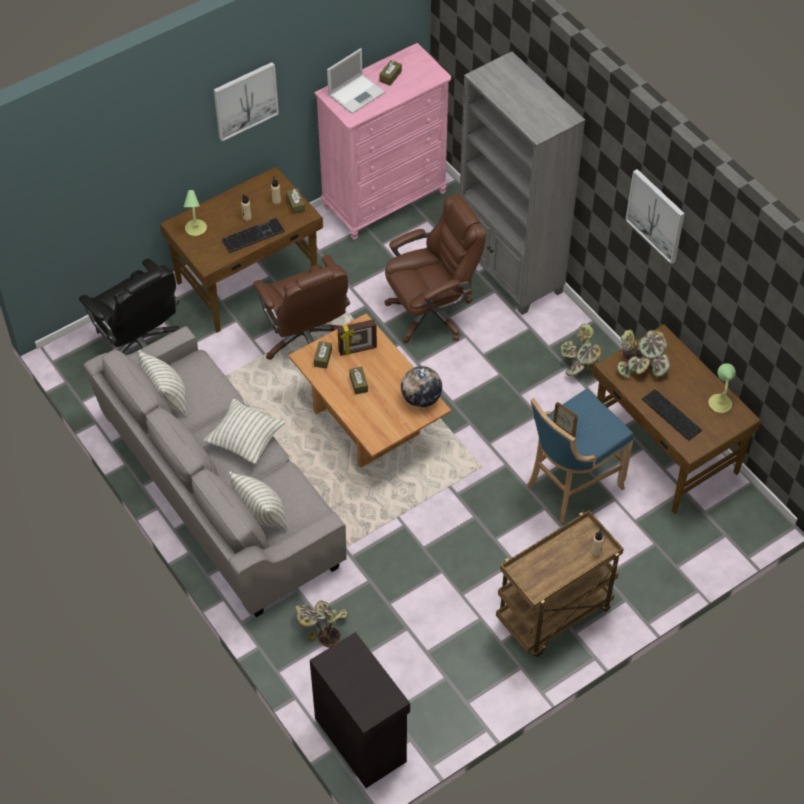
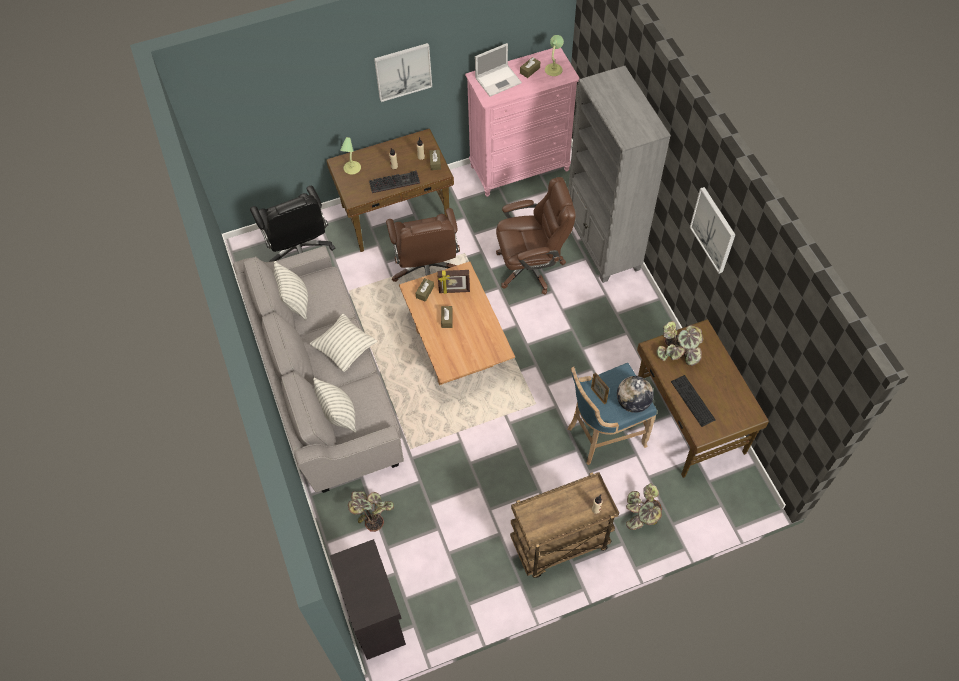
camera: 15 degrees right, 5 degrees up
(421, 399) = (493, 342): globe -> globe (633, 402)
(579, 364) = (638, 332): potted plant -> potted plant (641, 515)
(720, 403) = (737, 398): table lamp -> table lamp (554, 70)

